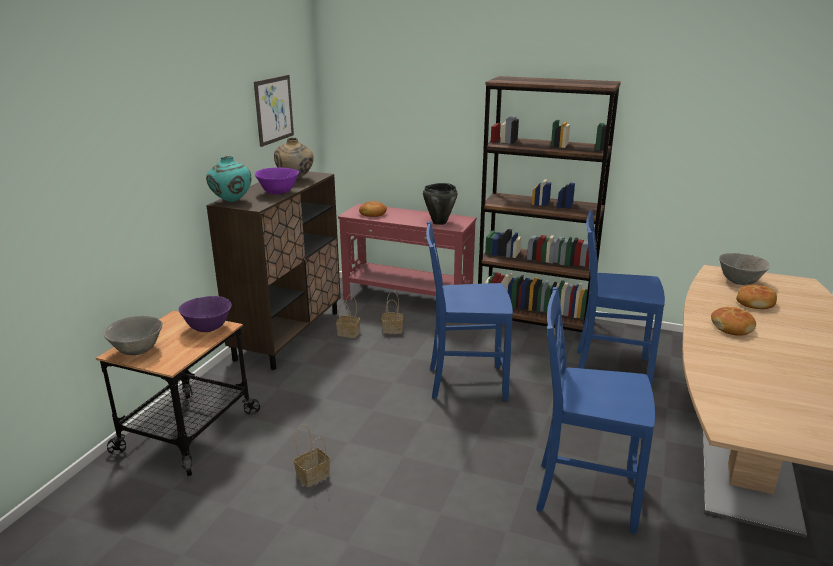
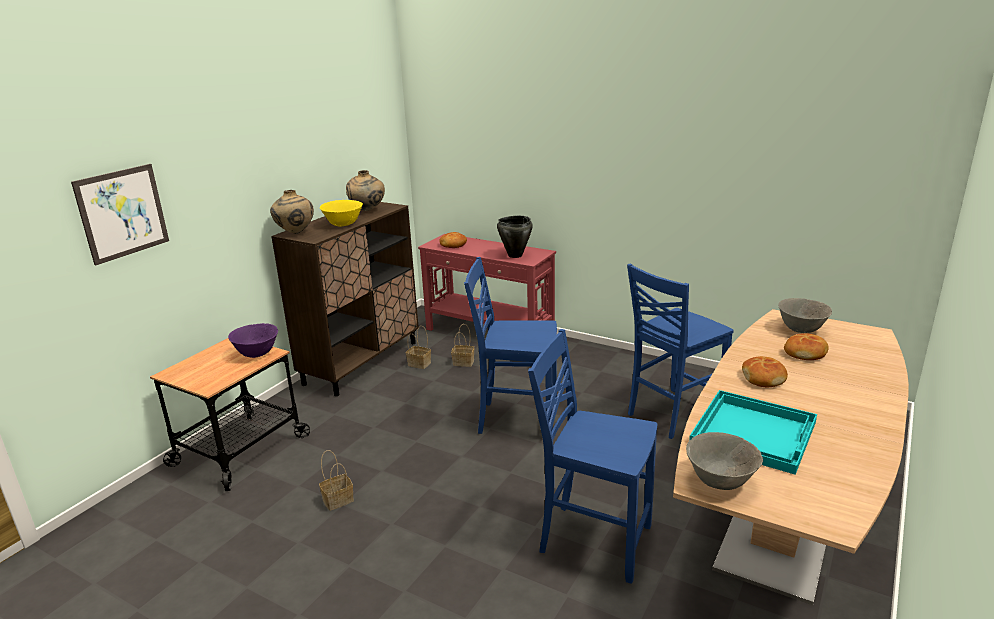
camera: 10 degrees right, 0 degrees up
(138, 350) = (187, 372): grey bowl -> grey bowl (720, 481)
(231, 202) = (295, 233): turquoise vase -> beige vase
(274, 110) = (351, 142): picture -> picture (122, 213)
(278, 192) = (343, 224): purple bowl -> yellow bowl
(534, 320) = (611, 359): brown bookcase -> none
(610, 368) = (672, 414): blue chair -> blue chair turned 60 degrees counterclockwise
(752, 377) = (754, 432): none -> turquoise tray

